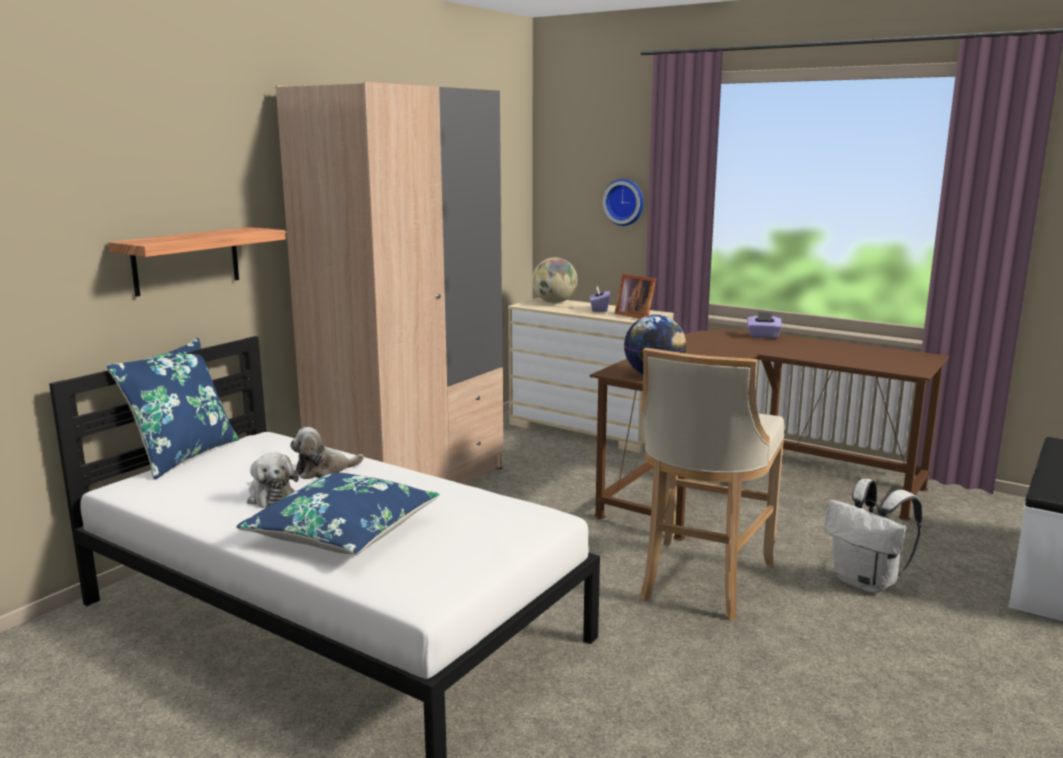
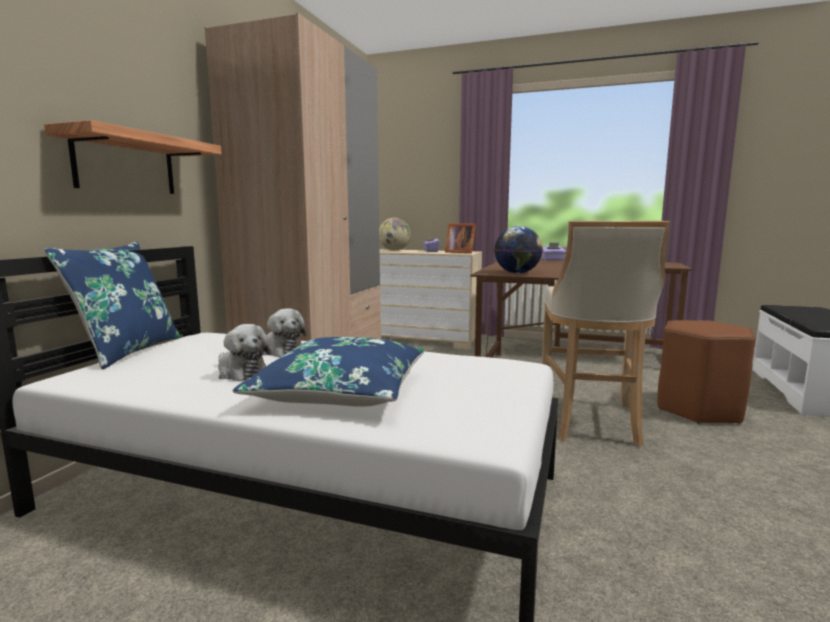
camera: 15 degrees left, 5 degrees down
(324, 471) = (281, 351): plush toy -> plush toy turned 90 degrees counterclockwise
(625, 202) = (439, 179): wall clock -> none
(867, 583) = (699, 410): white backpack -> brown stool

